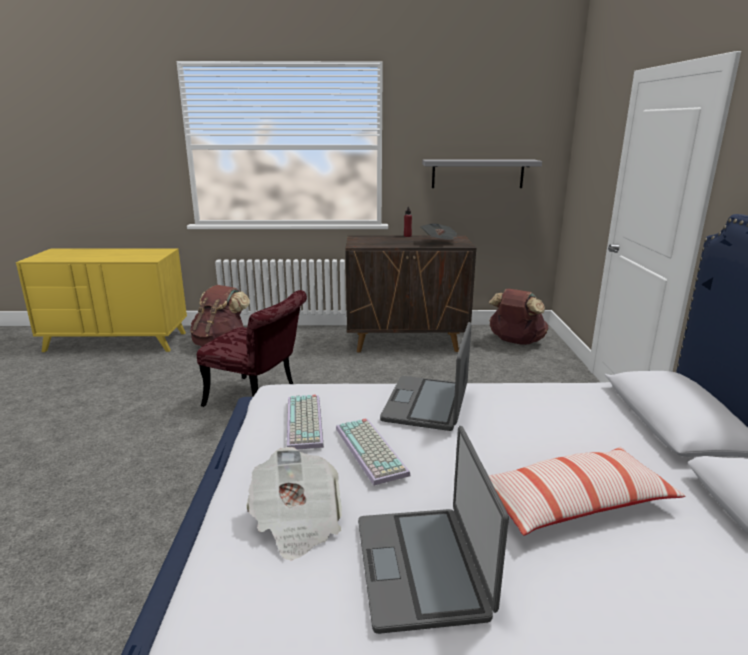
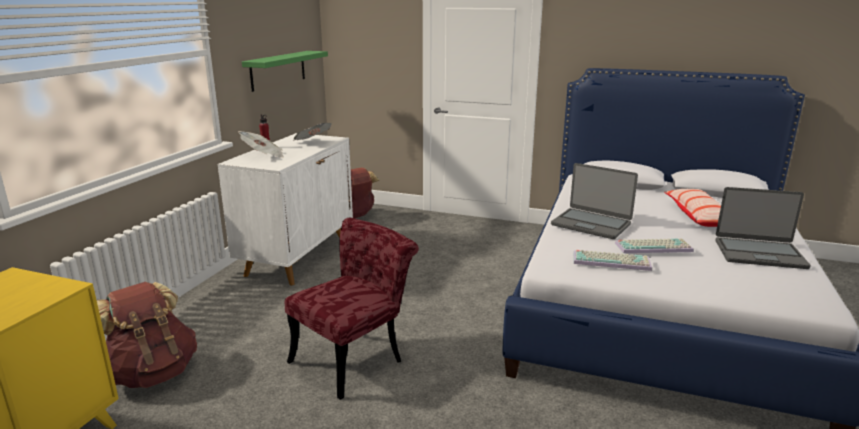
camera: 70 degrees left, 0 degrees up
(296, 522) = (731, 277): newspaper -> newspaper (263, 156)
(407, 342) = (298, 257): brown cabinet -> white cabinet
(477, 173) = (278, 70): grey shelf -> green shelf

